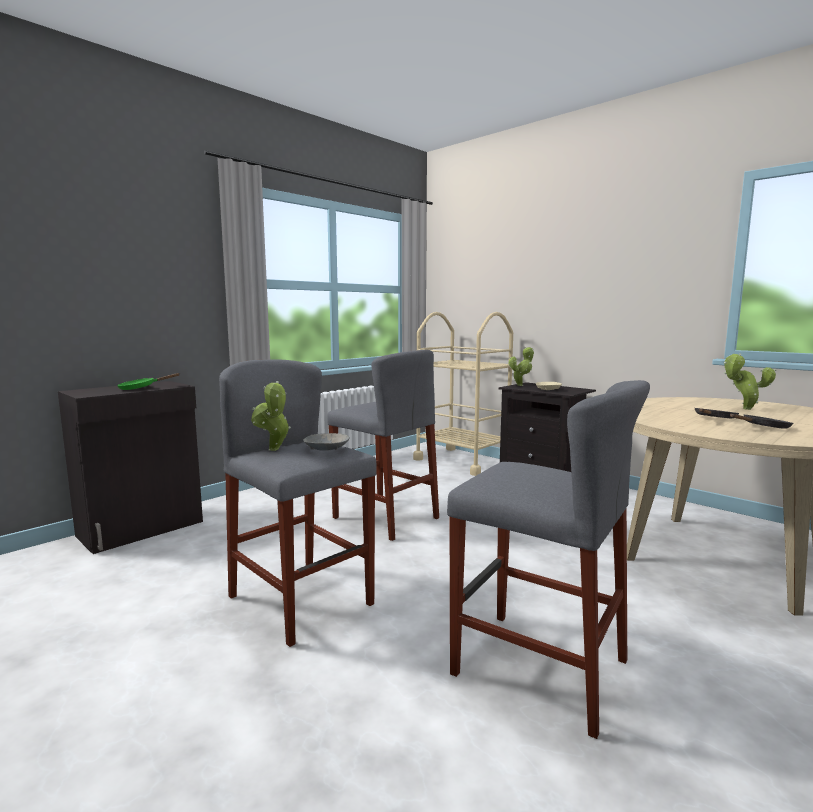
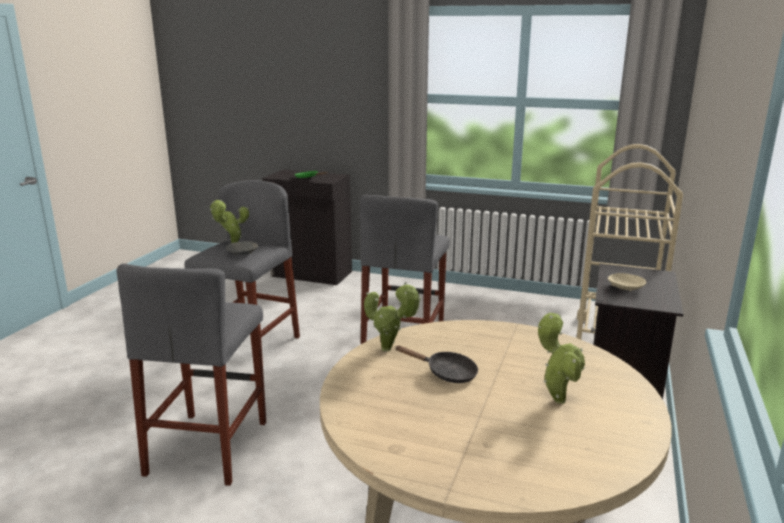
camera: 65 degrees right, 10 degrees up
(521, 385) = (638, 271): potted plant -> potted plant (389, 349)
(763, 427) = (413, 399): black frying pan -> none

